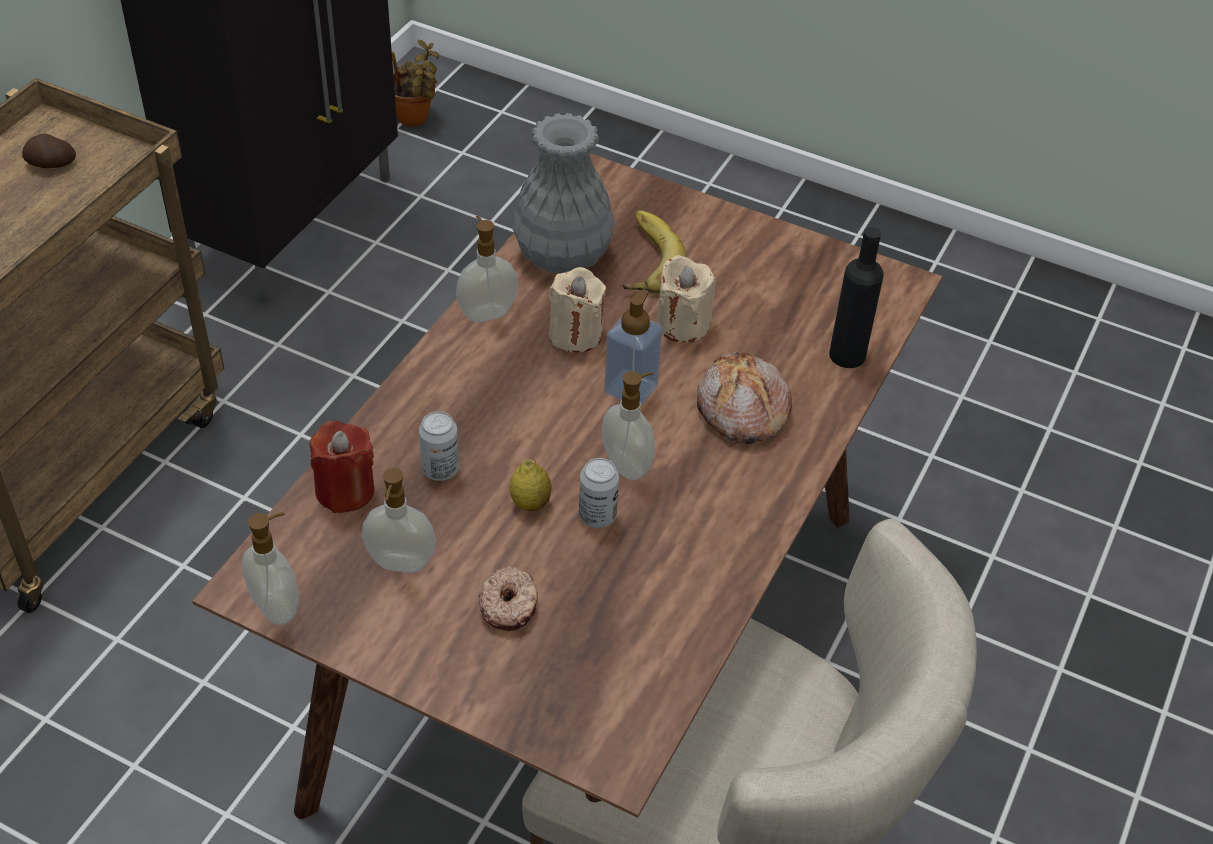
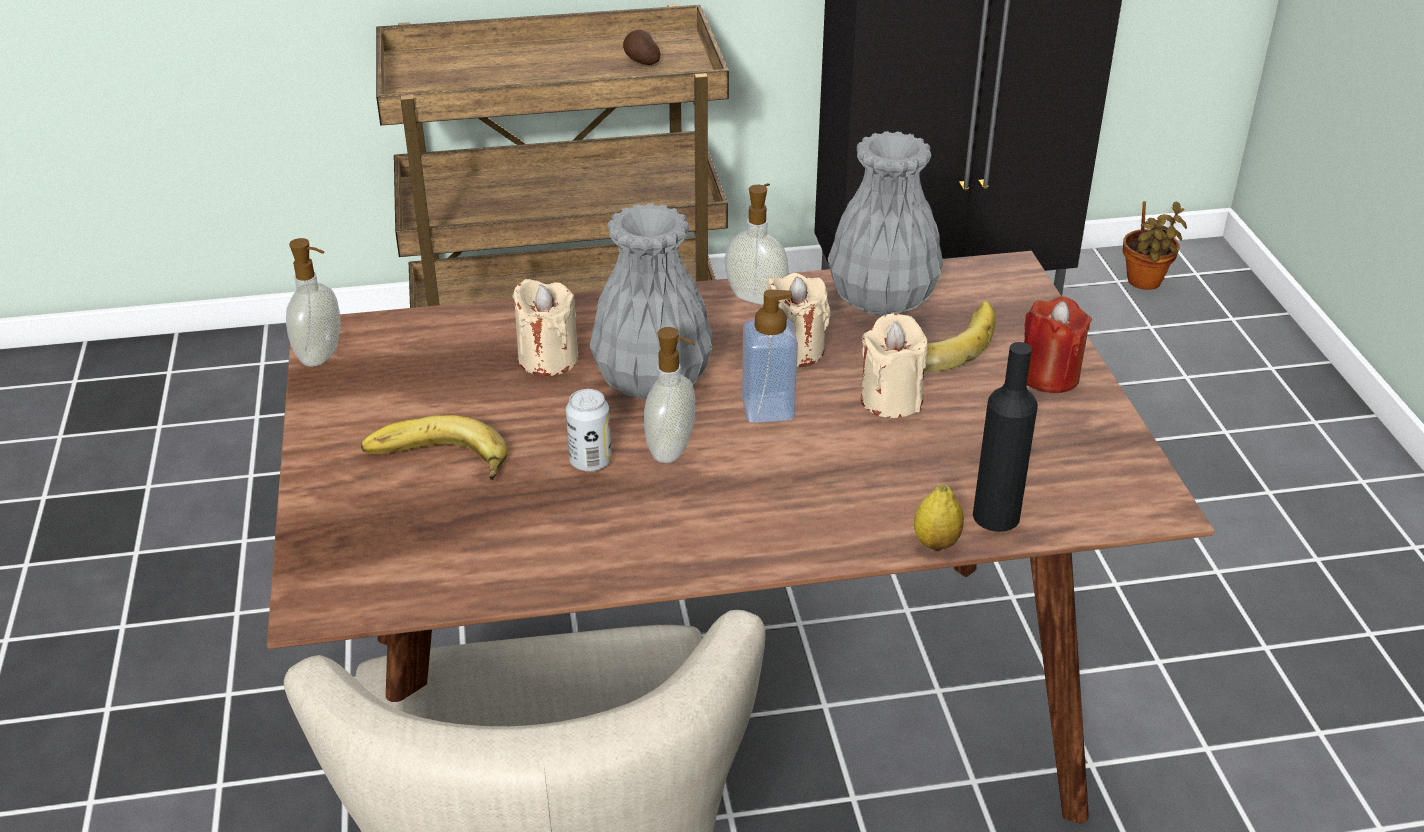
camera: 55 degrees right, 10 degrees down
(345, 490) = (473, 327): red candle -> red candle (1048, 376)
(400, 564) = (423, 389): soap dispenser -> none
(440, 469) = (548, 359): can -> beige candle
(509, 605) = (436, 463): donut -> banana
(530, 503) = (564, 419): lemon -> lemon (936, 543)
(533, 429) = (651, 381): none -> grey vase
(740, 410) = (826, 483): bread -> none

